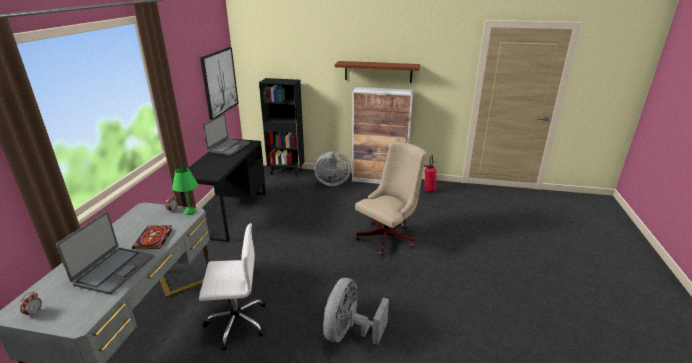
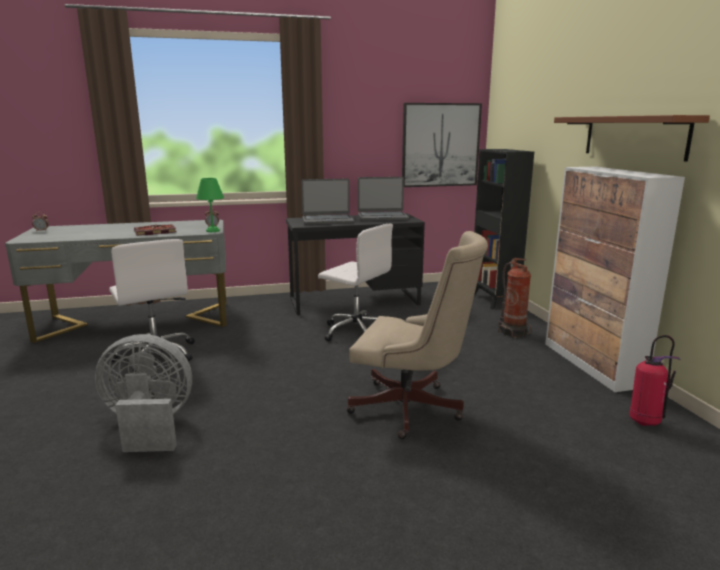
camera: 65 degrees right, 10 degrees down
(114, 270) = (99, 233): laptop -> laptop (327, 220)
(282, 226) = (355, 331): none -> white office chair
(331, 183) = (512, 332): grey fan -> fire extinguisher

